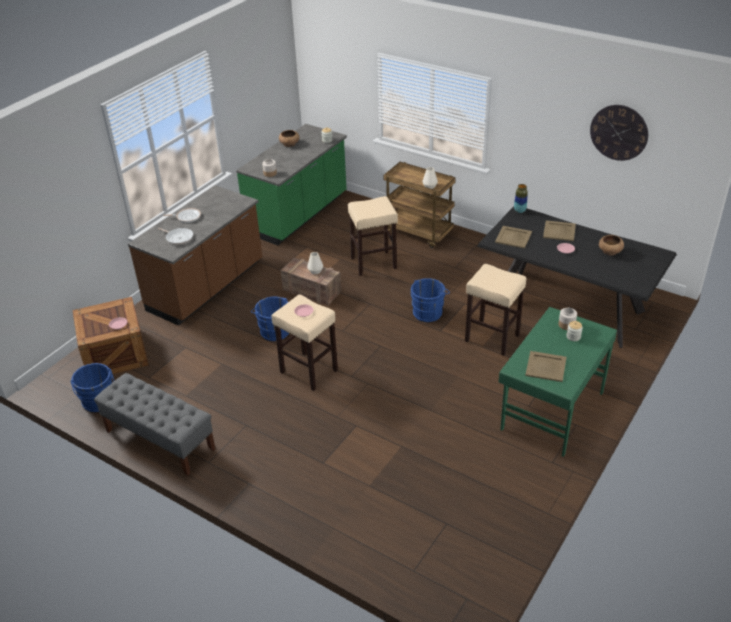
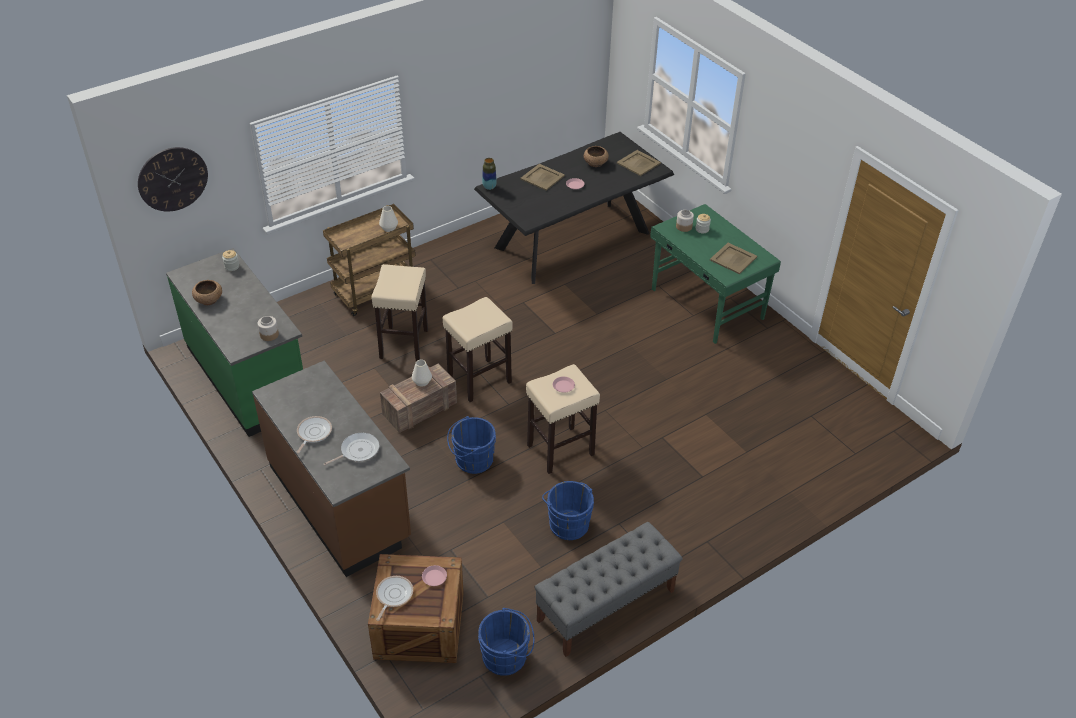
camera: 70 degrees left, 5 degrees up
(98, 312) = (393, 595): none -> frying pan
(428, 312) = (520, 331): blue bucket -> blue bucket (568, 523)
(491, 338) = (588, 304): beige stool -> beige stool (479, 381)
(513, 237) = (532, 207): beige tray -> beige tray (639, 163)
(619, 132) = (531, 58): wall clock -> wall clock (172, 179)

